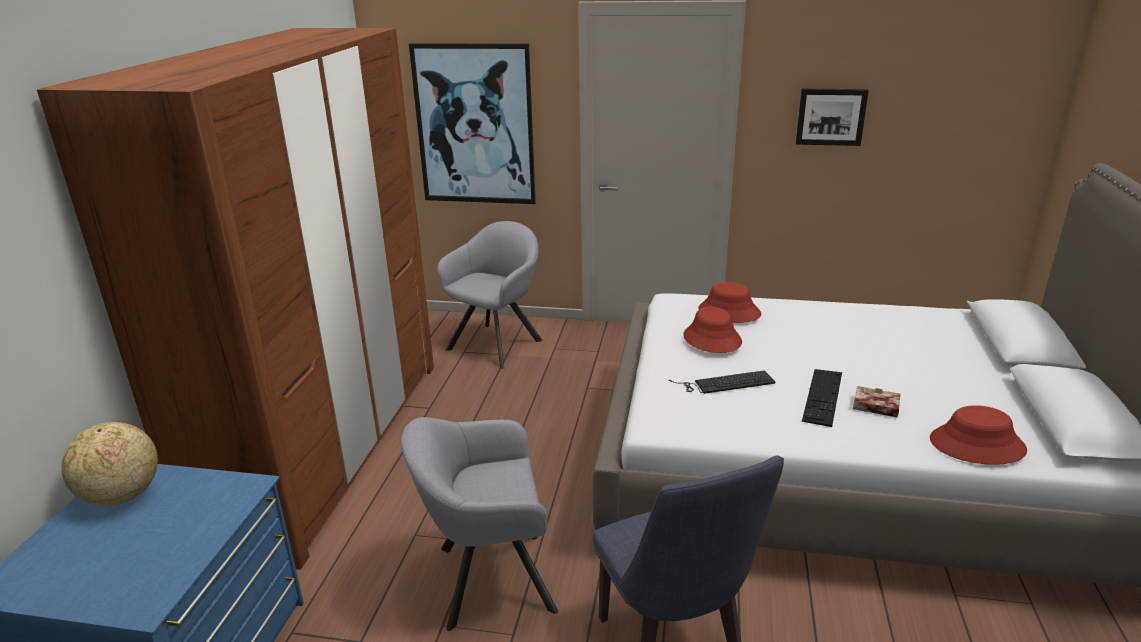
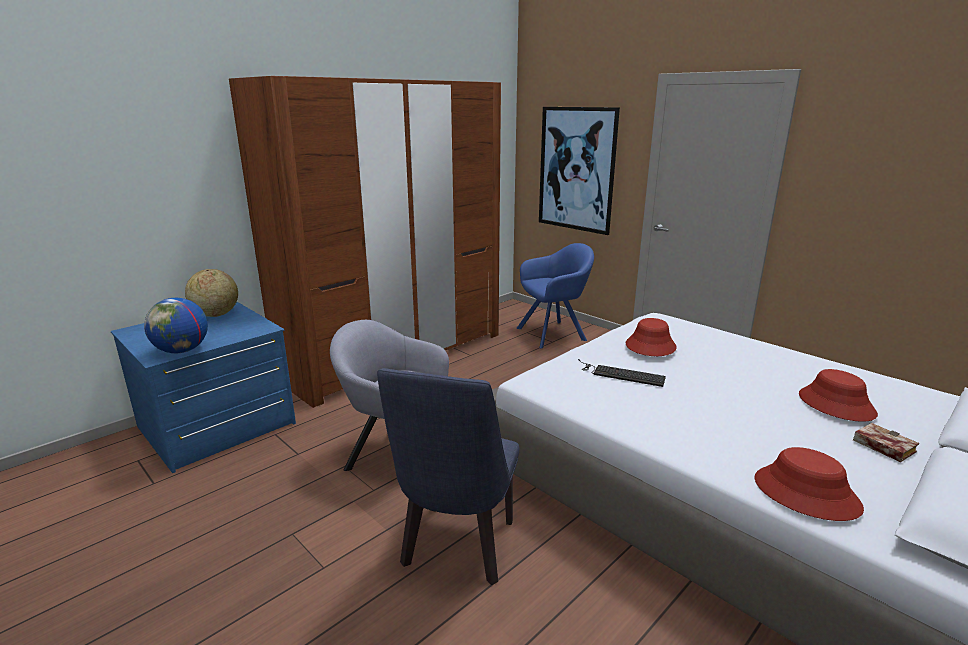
camera: 35 degrees right, 5 degrees down
(170, 578) = (182, 351): none -> globe
(498, 342) = (554, 333): grey armchair -> blue armchair
(729, 312) = (691, 334): red hat -> red hat (835, 405)
(822, 396) = (693, 408): keyboard -> none
(830, 116) = (876, 184): picture -> none
(873, 406) = (734, 430): book -> book (880, 446)

